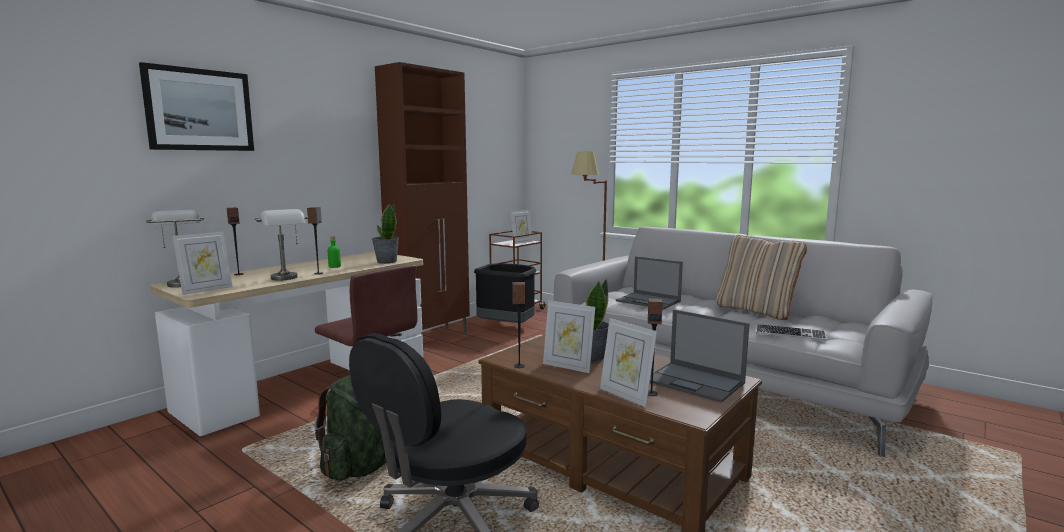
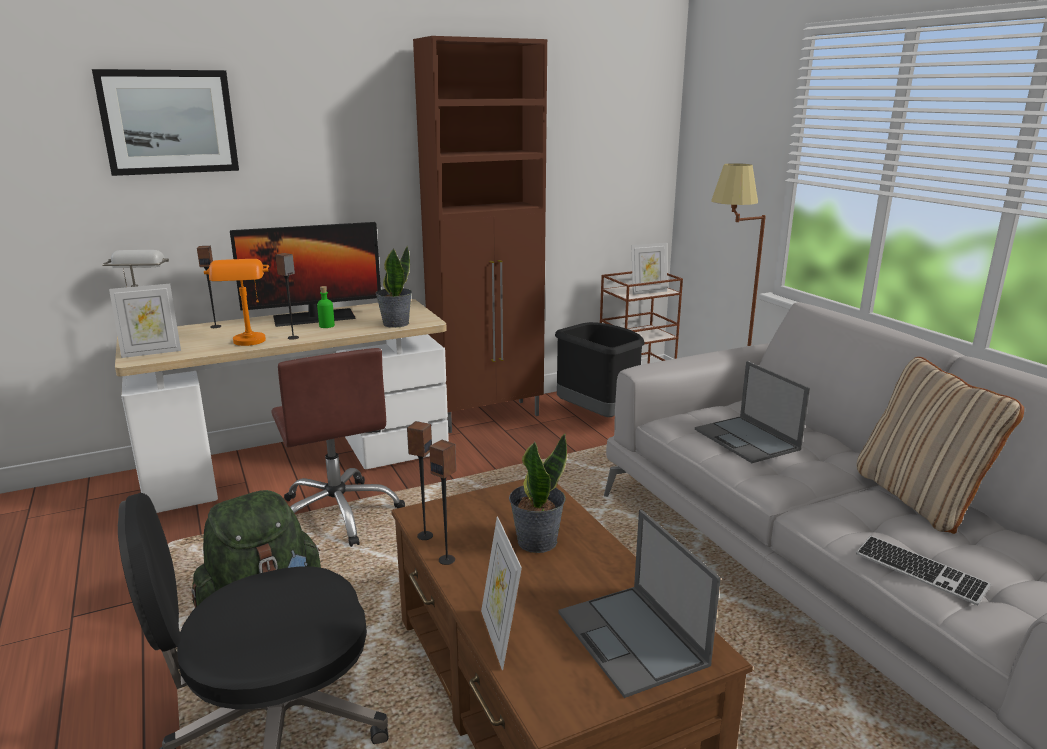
camera: 25 degrees right, 10 degrees up
(287, 279) = (249, 344): grey table lamp -> orange table lamp
(316, 264) = (314, 318): none -> monitor
(568, 366) = (485, 553): picture frame -> none
(651, 393) = (540, 644): speaker -> speaker (447, 559)

